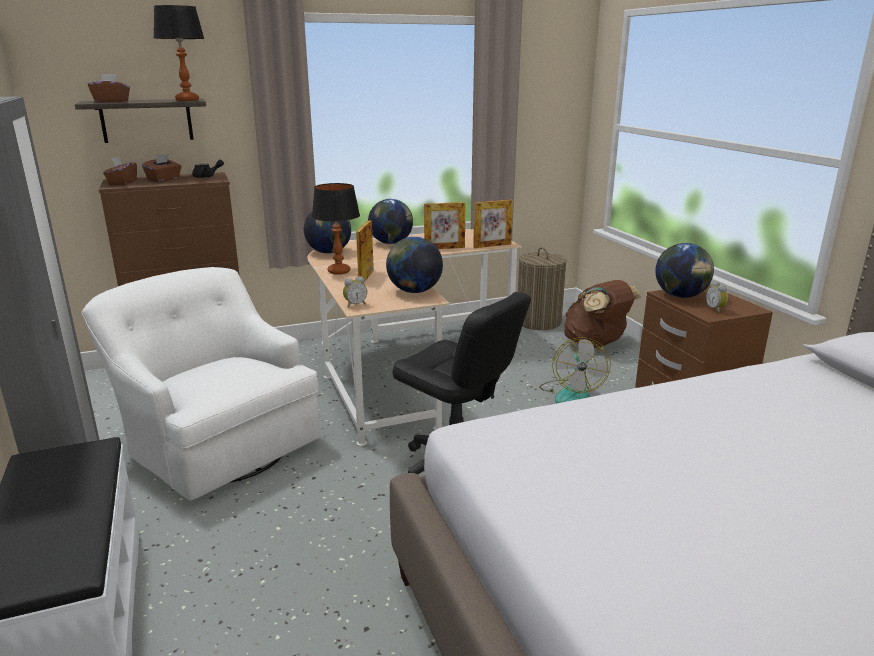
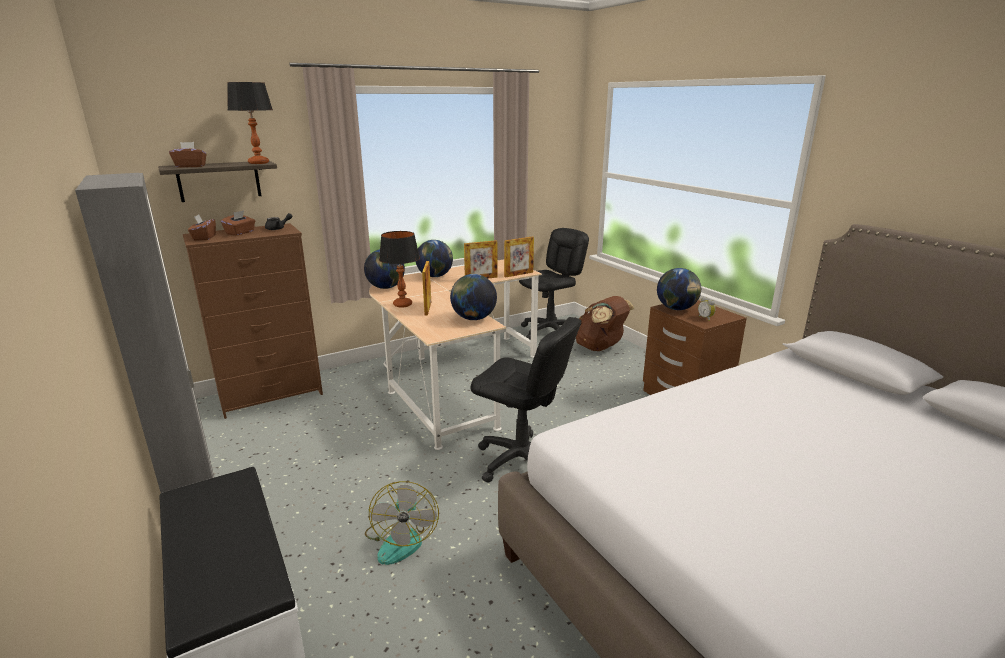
camera: 10 degrees left, 0 degrees up
(217, 442) = (313, 459): white armchair -> none
(355, 305) = (430, 334): alarm clock -> none
(538, 322) = (550, 332): laundry basket -> black office chair
(571, 393) = (592, 389): fan -> fan (401, 539)

